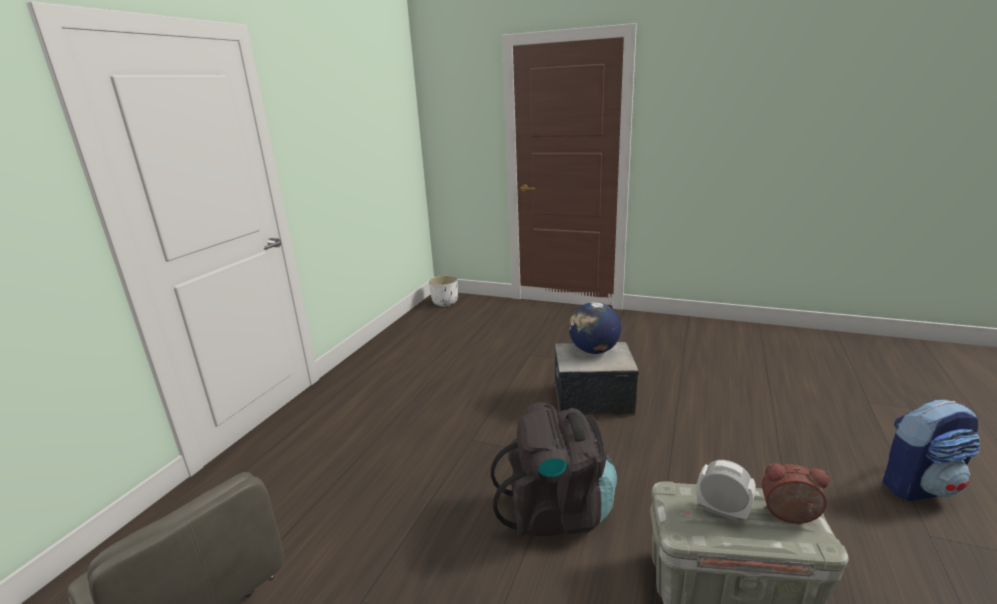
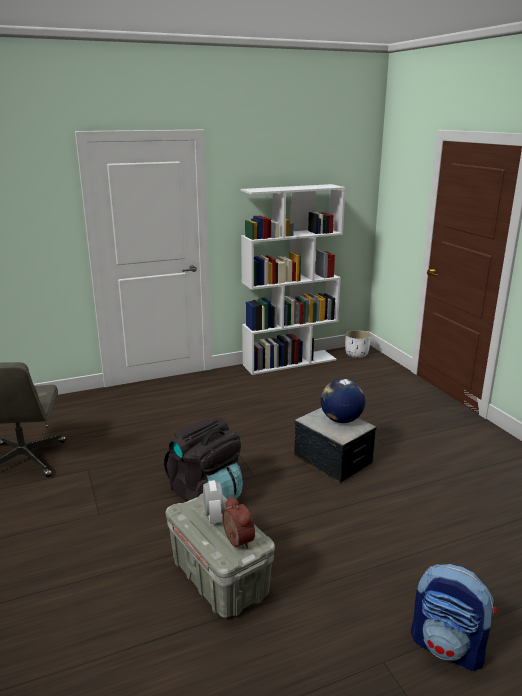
camera: 45 degrees right, 0 degrees up
(395, 334) = (290, 362): none -> white bookcase

